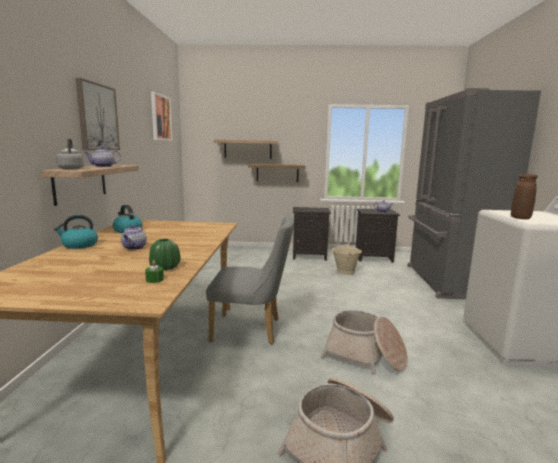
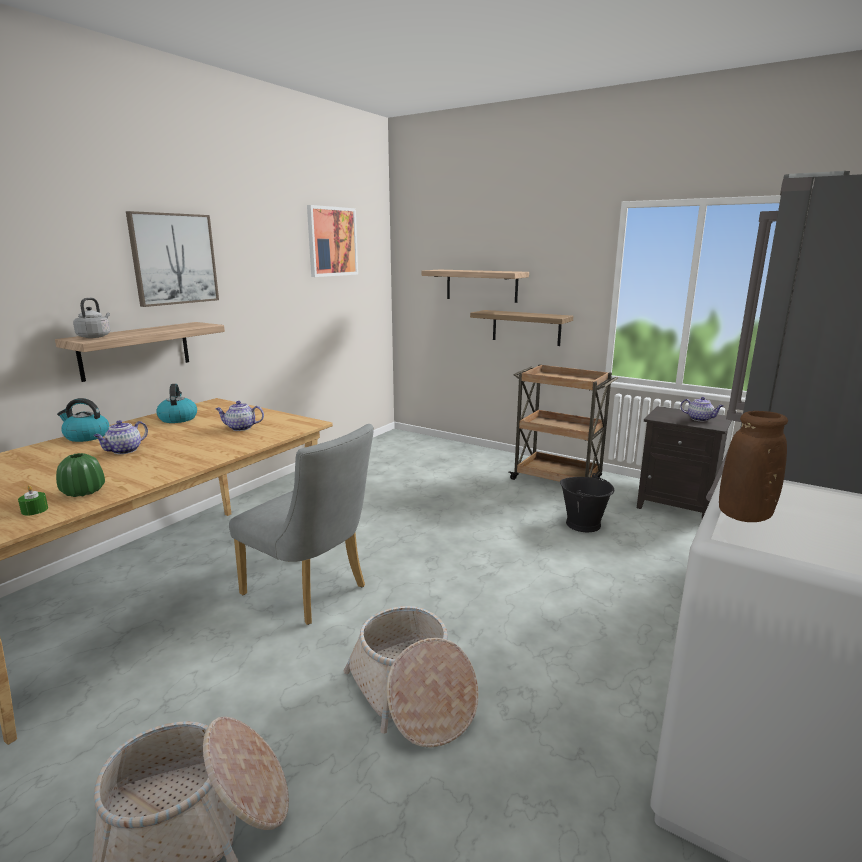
camera: 30 degrees right, 5 degrees up
(103, 166) = (158, 330): teapot -> teapot (240, 428)
(310, 255) = (557, 480): black nightstand -> brown cart
(345, 271) = (583, 524): beige bucket -> black bucket

